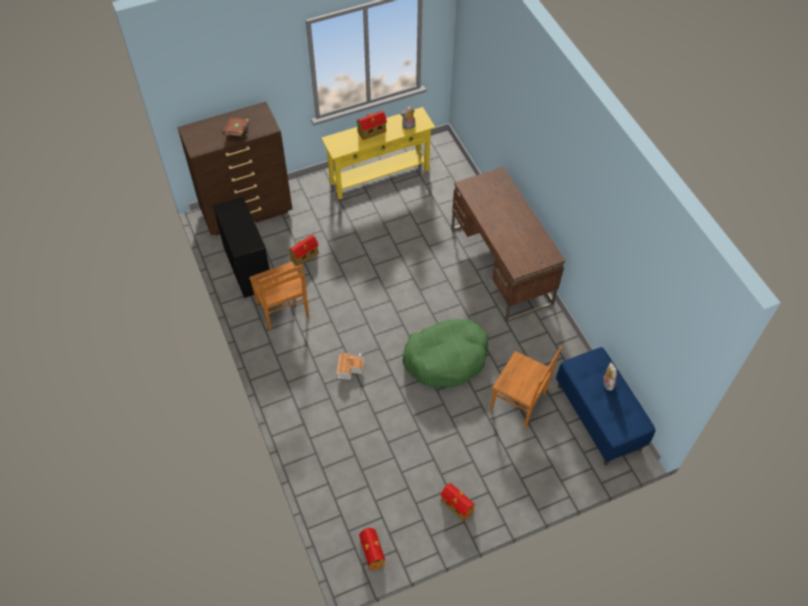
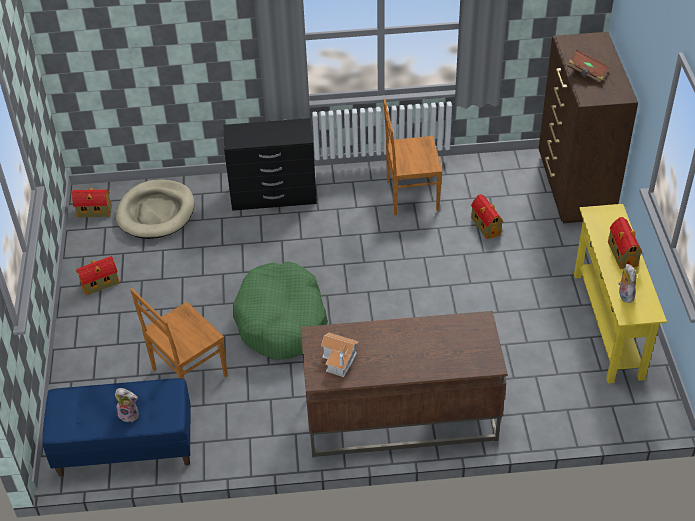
camera: 110 degrees right, 10 degrees down
(248, 267) = (485, 178): black dresser -> black dresser (274, 196)
(350, 368) = (308, 235): toy house -> toy house (340, 360)
(357, 497) = (156, 212): none -> beige dog bed

